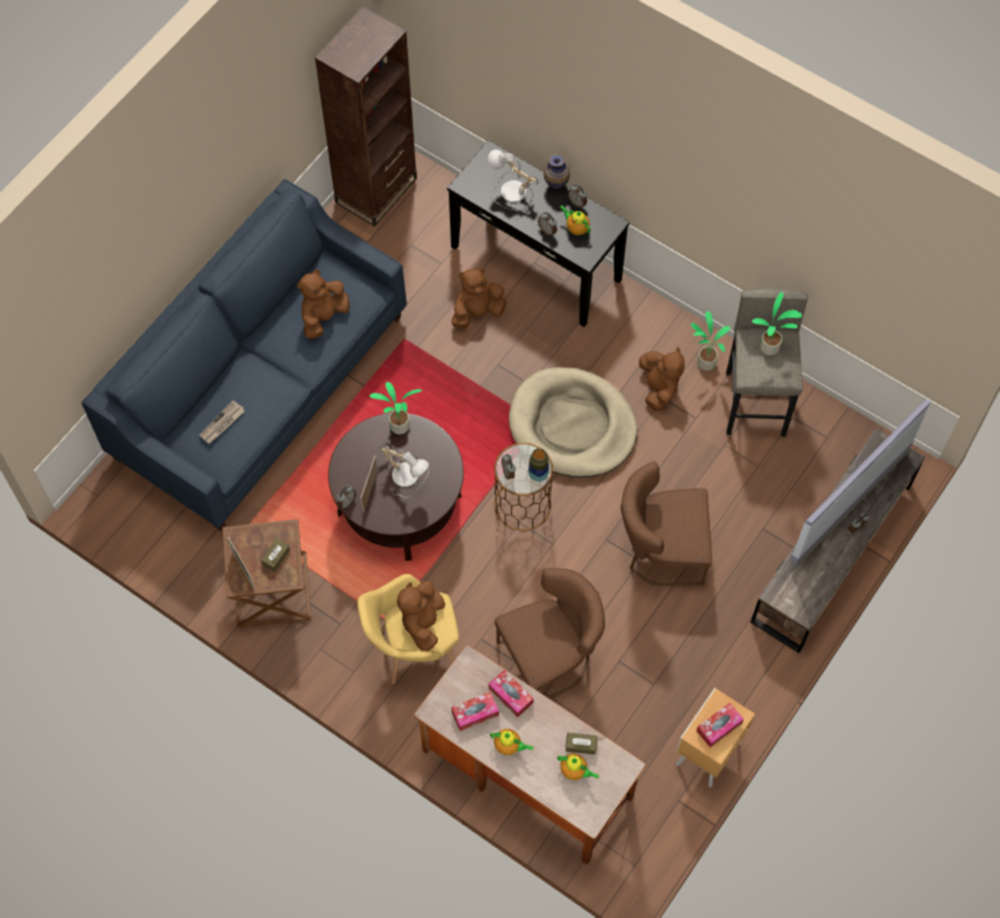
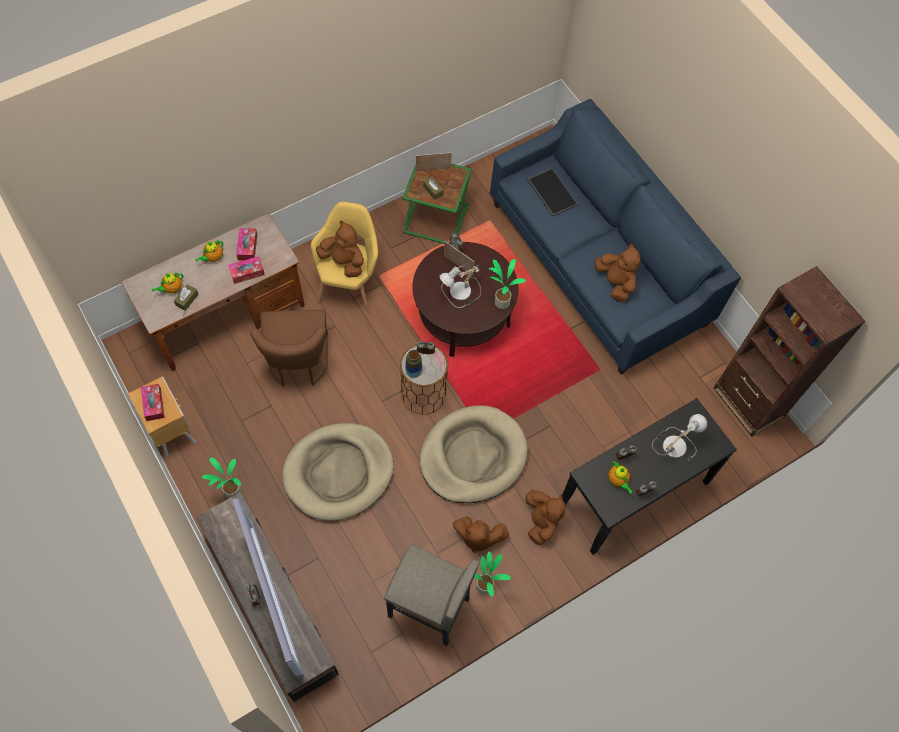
camera: 110 degrees right, 0 degrees up
(222, 424) = (551, 192): newspaper -> tray
(270, 588) = (437, 218): brown side table -> green side table
(477, 312) = (603, 430): brown plush toy -> brown plush toy (541, 521)
(556, 185) = (669, 484): vase -> none
(576, 228) = (618, 480): teapot -> teapot turned 90 degrees clockwise
(661, 551) = (338, 472): brown chair -> beige dog bed
(770, 348) = (432, 586): potted plant -> potted plant (231, 491)

